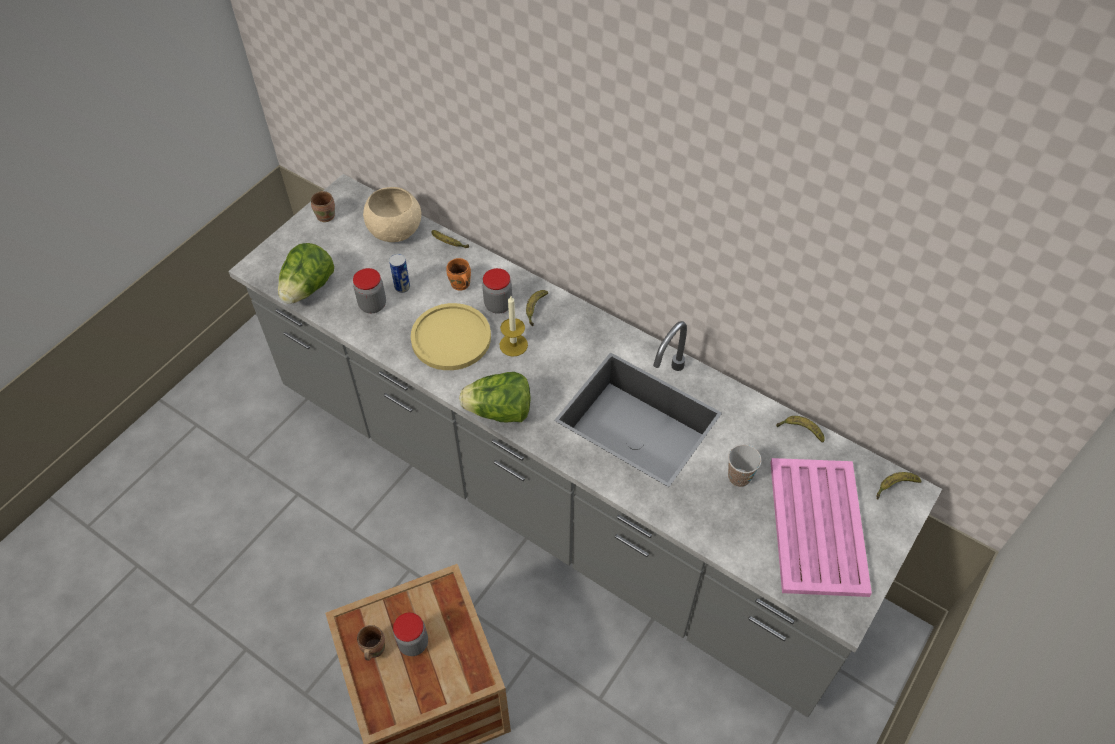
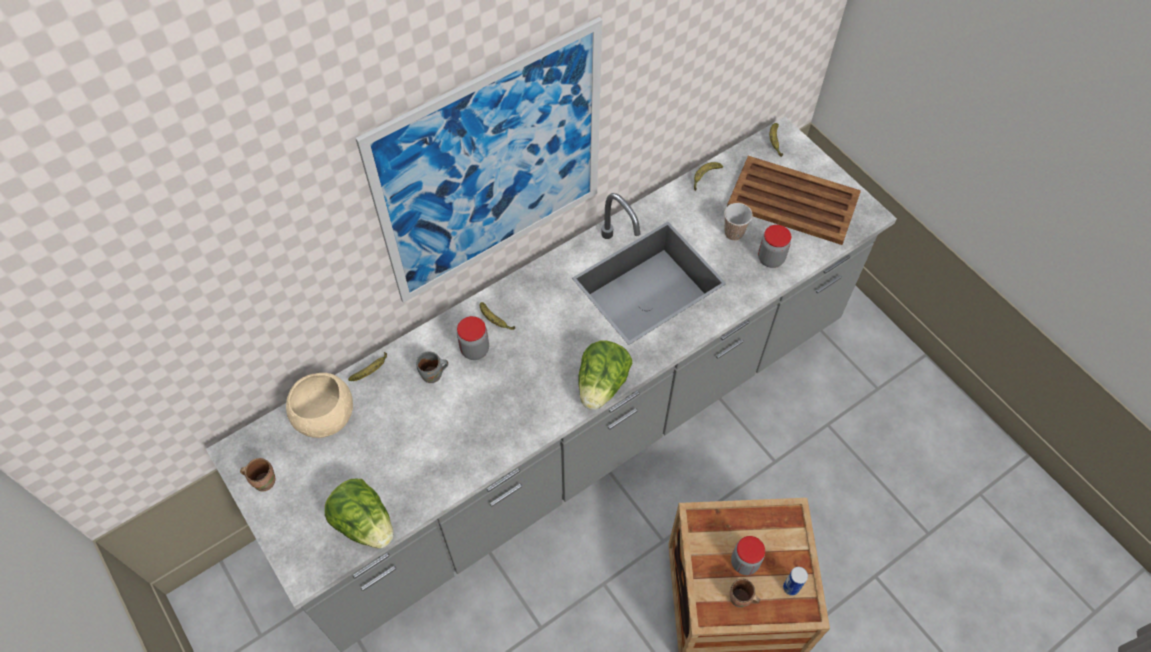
camera: 70 degrees left, 5 degrees up
(372, 305) = (420, 463): jar -> jar (770, 258)
(402, 287) = (410, 429): can -> can (791, 587)
(451, 338) = (497, 402): yellow plate -> none
(460, 285) = (433, 376): orange mug -> grey mug
(513, 345) = (529, 351): candle -> none
(601, 183) = (493, 168): none -> picture
(818, 525) = (792, 200): pink tray -> brown tray

